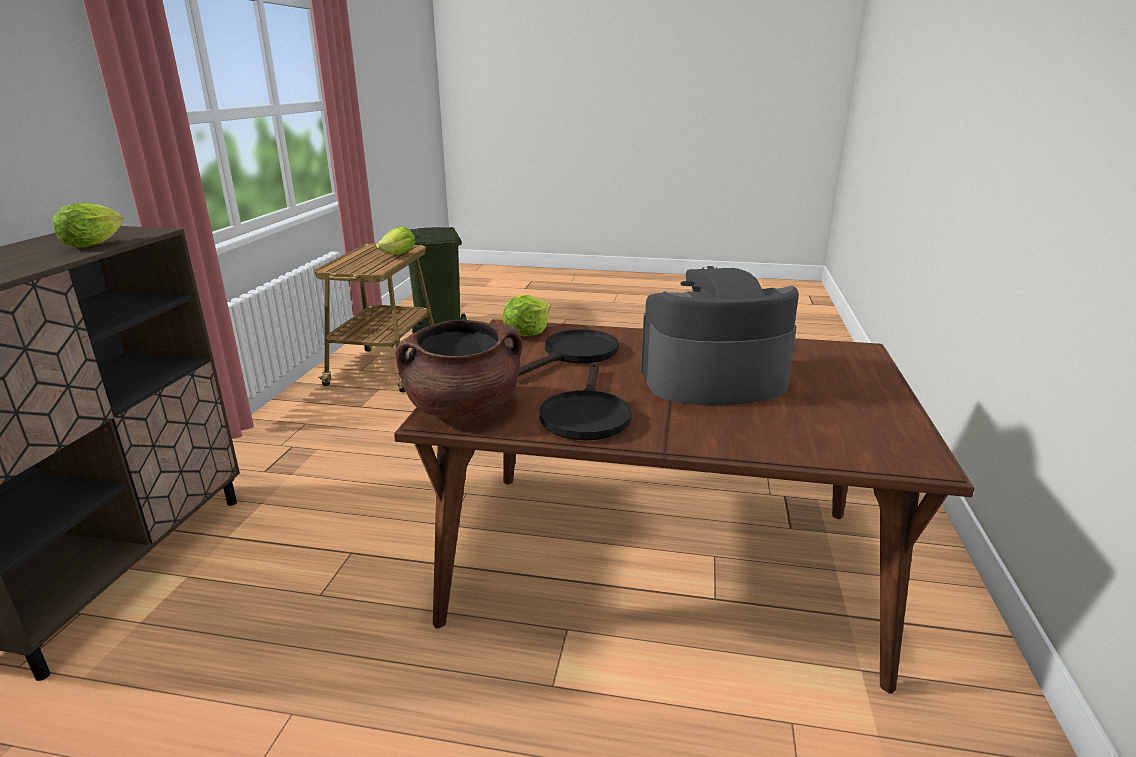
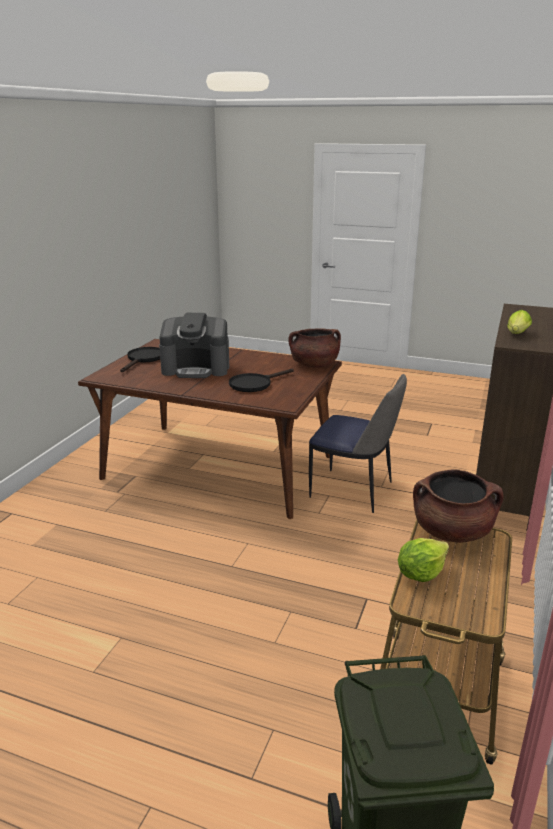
camera: 170 degrees left, 0 degrees up
(360, 268) = (452, 532): none -> brown cooking pot
(403, 537) = (354, 491): none -> chair
(527, 333) = (276, 399): lettuce -> none
(585, 414) = (263, 360): black frying pan -> black frying pan (144, 359)

